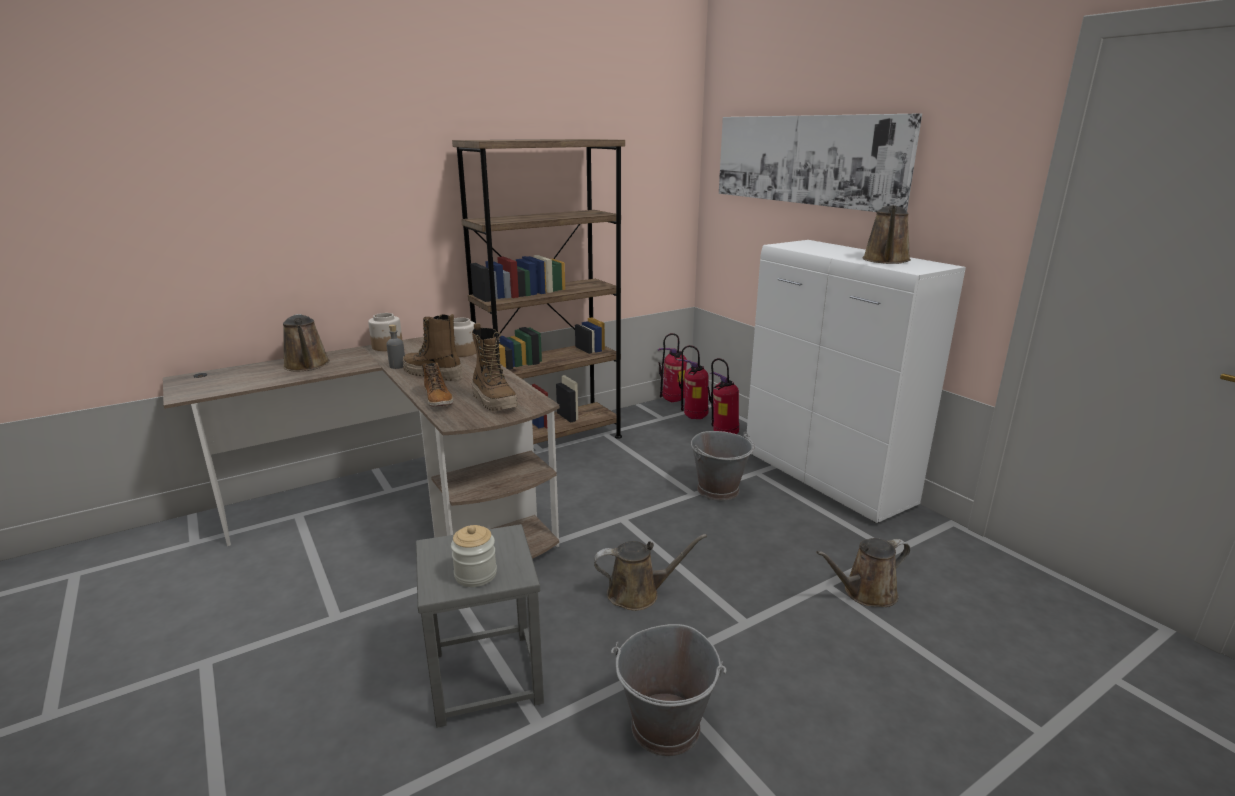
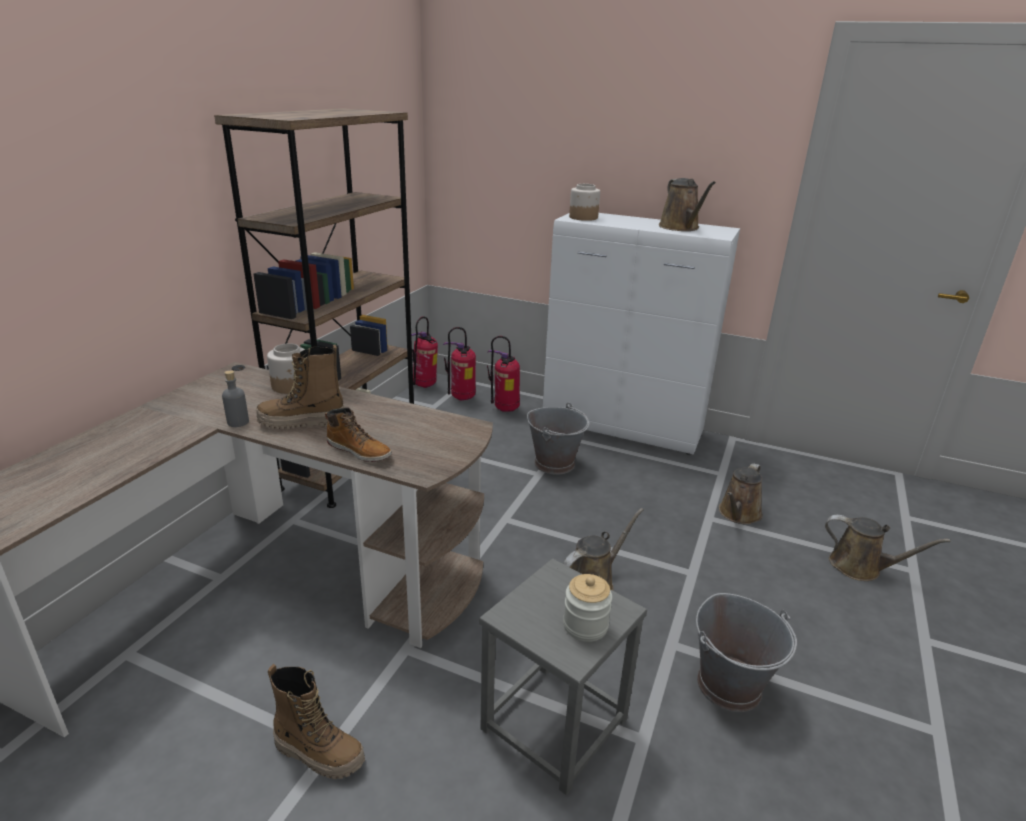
camera: 35 degrees left, 5 degrees up
(307, 365) = (103, 452): brown watering can -> brown watering can (860, 567)
(387, 346) = (178, 399): jar -> jar (583, 217)
(494, 402) = (426, 437): boot -> boot (319, 753)
(806, 160) = (565, 131): picture -> none

